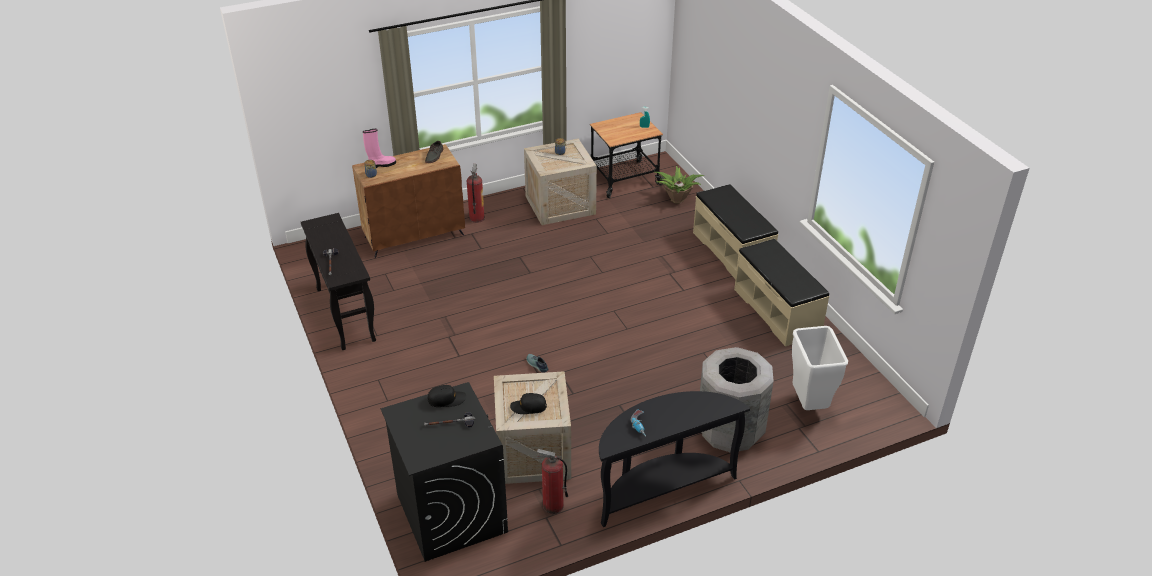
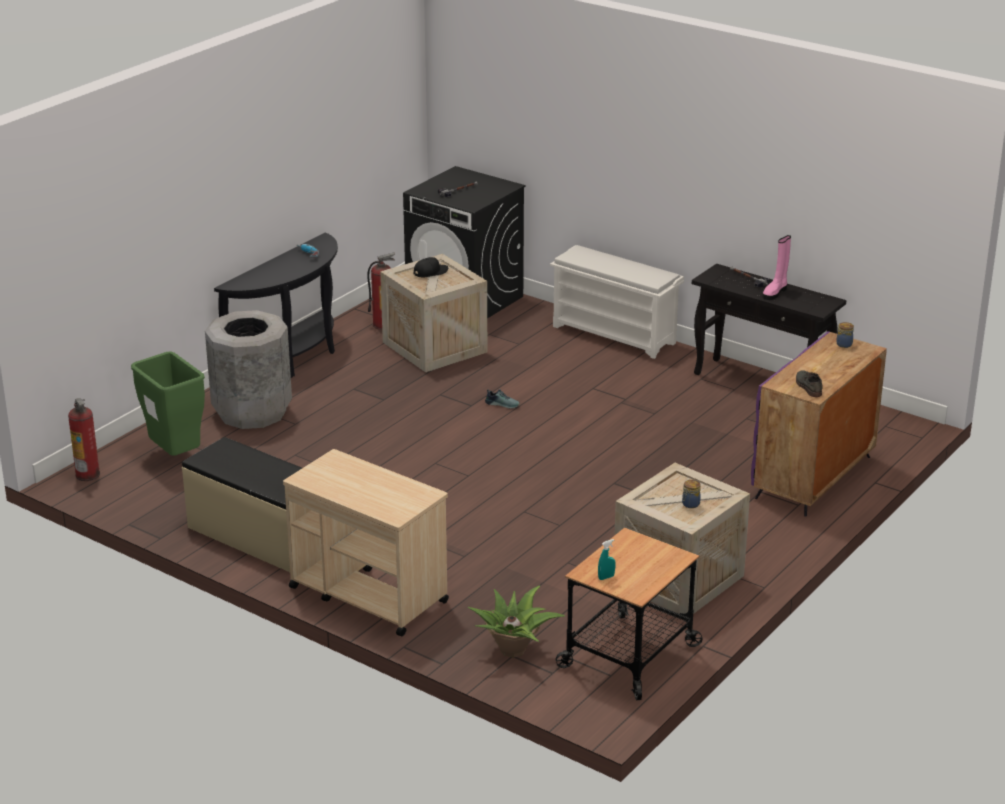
camera: 150 degrees right, 10 degrees down
(379, 407) = (615, 335): none -> white shoe rack
(381, 165) = (852, 358): pink boot -> pink boot (775, 292)
(414, 235) = (813, 478): brown cabinet -> purple cabinet
(446, 399) = (478, 200): black cap -> none
(476, 218) = (768, 524): fire extinguisher -> fire extinguisher (88, 475)
(732, 251) = (367, 594): beige bench -> beige cart
(808, 404) = (176, 456): white trash can -> green trash can

